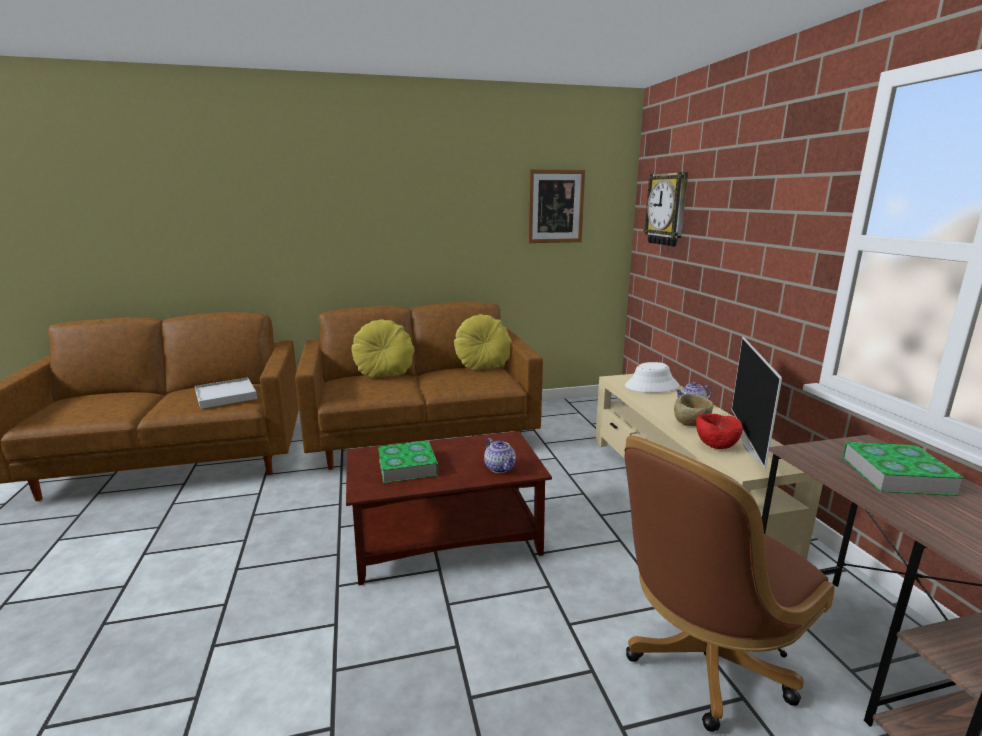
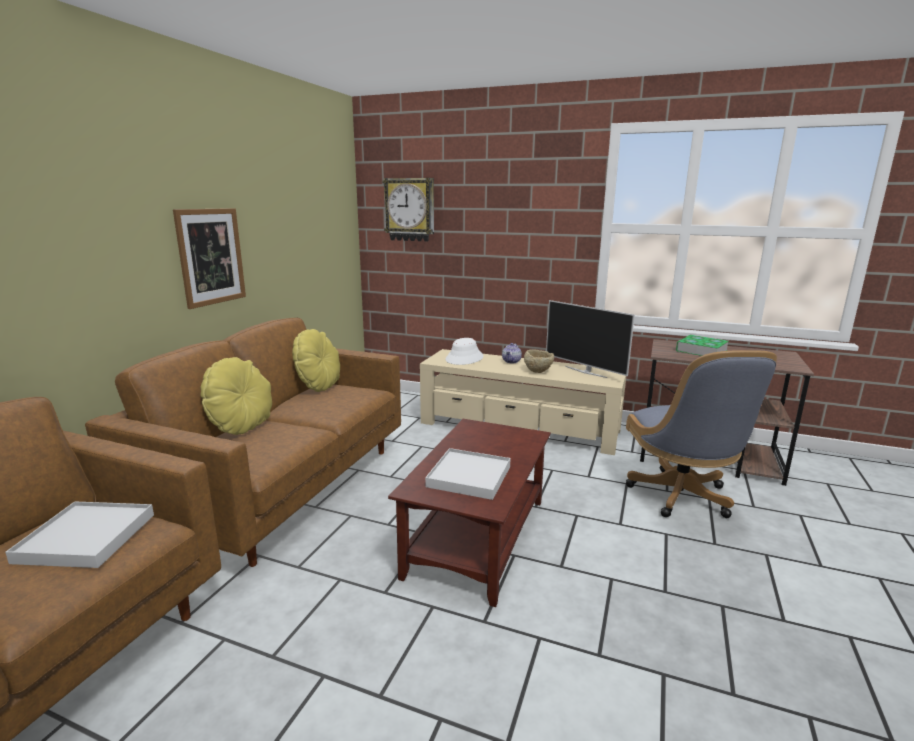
camera: 55 degrees left, 0 degrees up
(407, 467) = (469, 476): book -> white tray
(500, 468) = (518, 443): teapot -> none
(555, 206) = (310, 208): picture -> picture (211, 256)
(698, 670) = (683, 500): brown office chair -> blue office chair
(715, 445) = (573, 377): red bowl -> none

